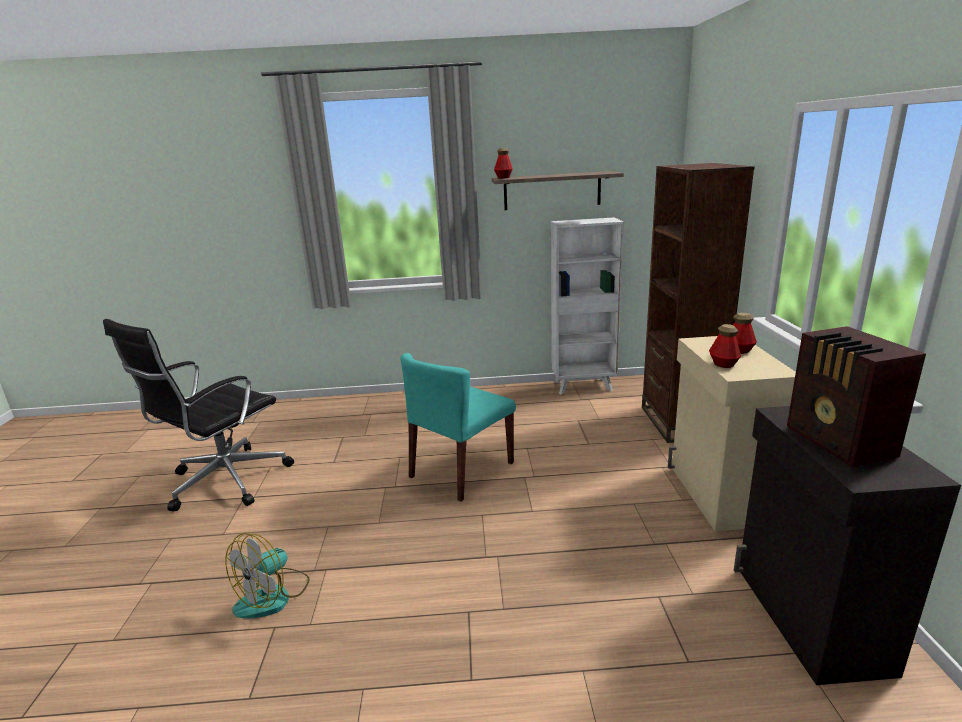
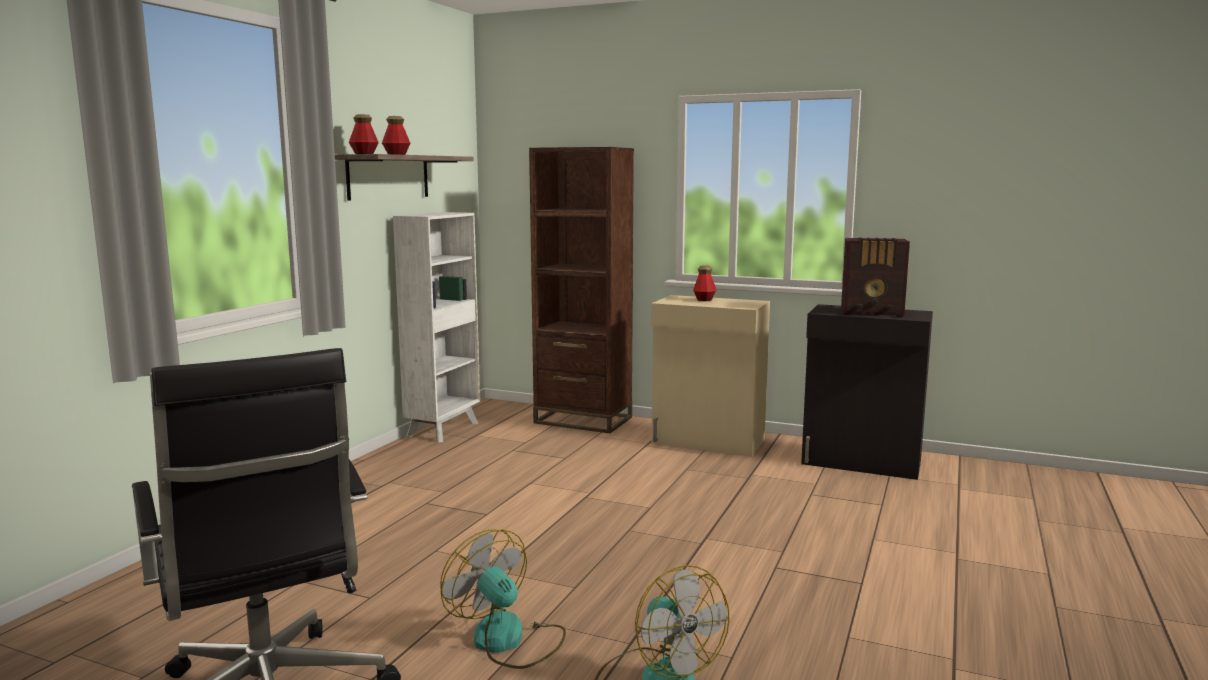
camera: 65 degrees left, 10 degrees down
(302, 522) = (508, 641): none -> fan
(461, 470) = (526, 522): turquoise chair -> none
(723, 364) = (724, 305): bottle -> bottle (396, 154)

